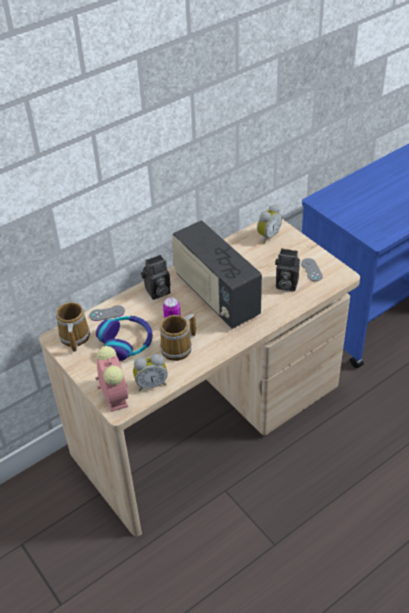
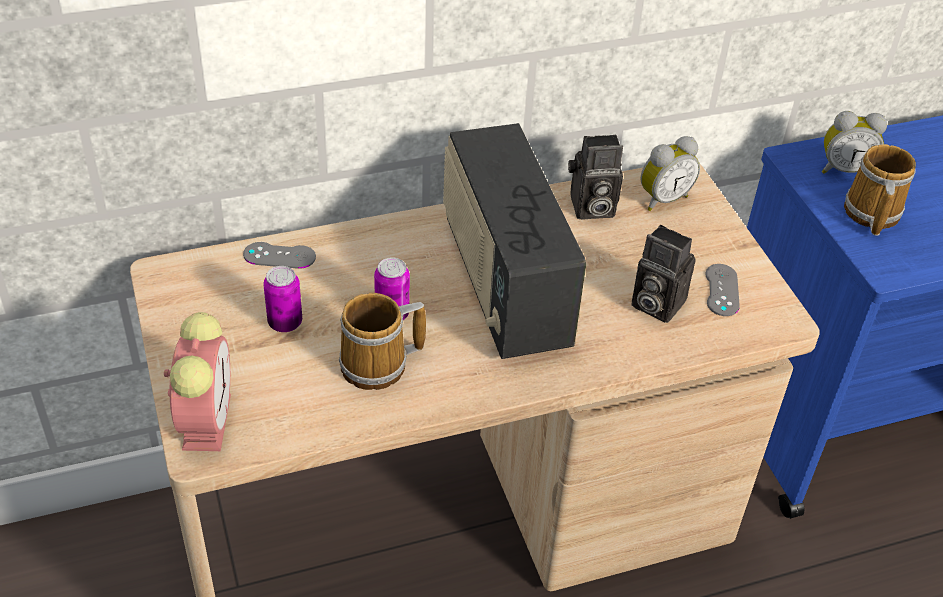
camera: 15 degrees right, 0 degrees up
(73, 338) = (193, 283): mug -> mug (870, 213)
(126, 342) = (285, 323): headphones -> can
(151, 384) = (289, 419): alarm clock -> alarm clock (844, 169)
(157, 292) = (394, 244): camera -> camera (590, 208)

